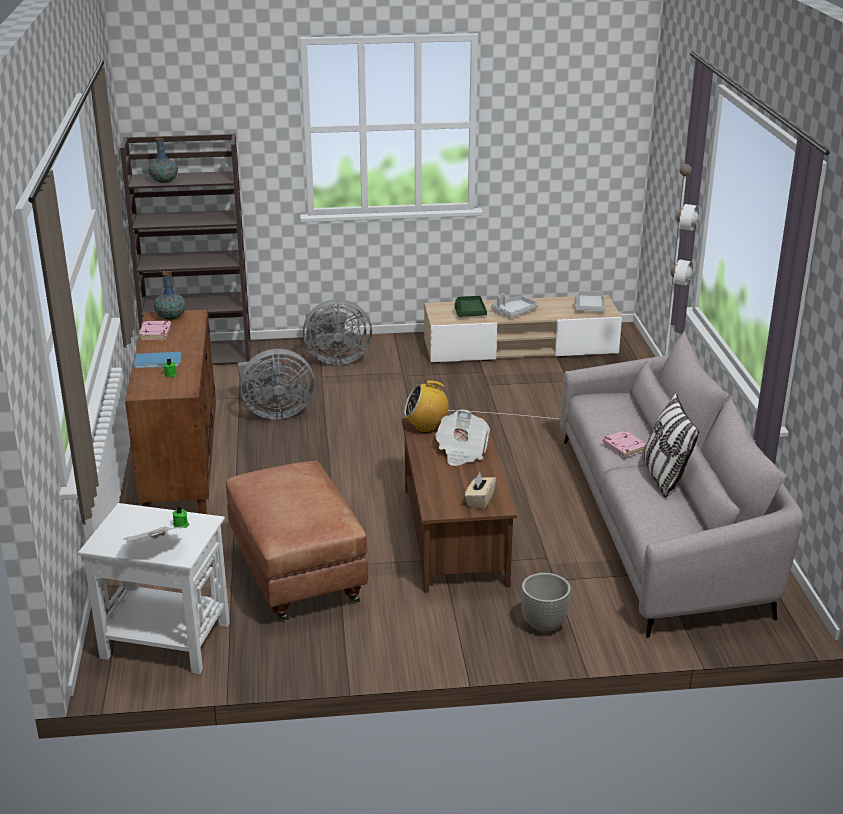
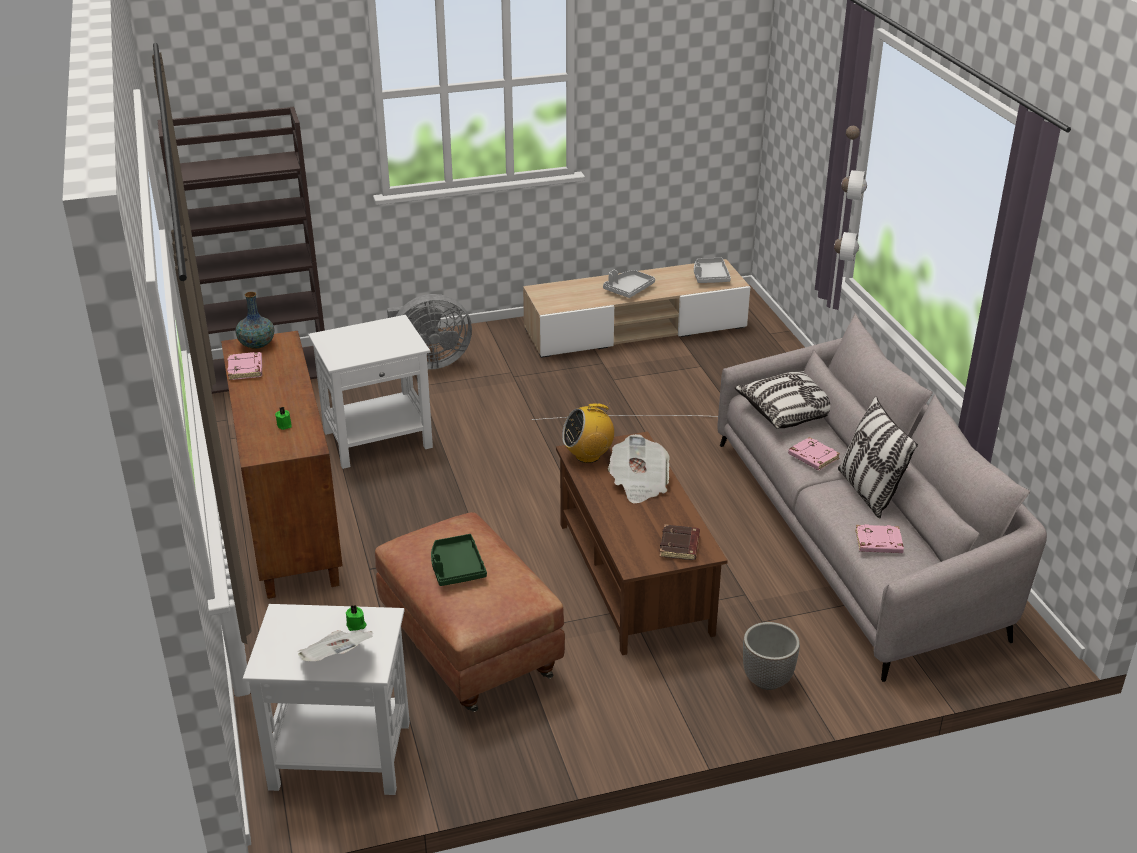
camera: 10 degrees left, 5 degrees up
(159, 361) = (264, 408): blue book -> none
(164, 181) = (214, 171): vase -> none
(275, 413) = (379, 439): grey fan -> white side table
(469, 312) = (578, 294): green tray -> green tray (456, 568)
(479, 500) = (680, 546): beige tissue box -> brown book
(616, 411) = (789, 412): none -> pillow
(658, 517) = (878, 543): none -> pink book

